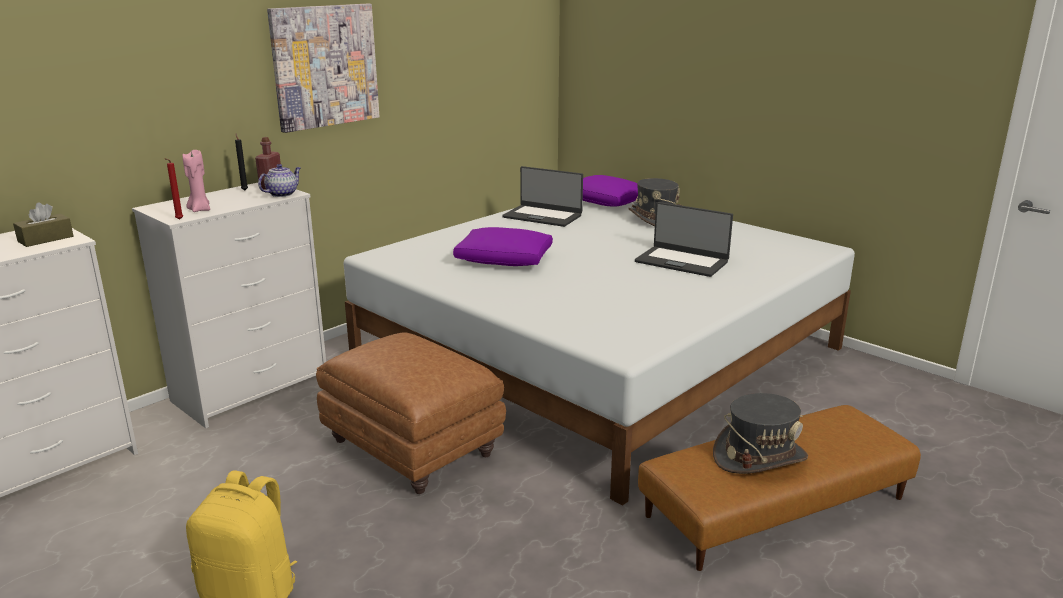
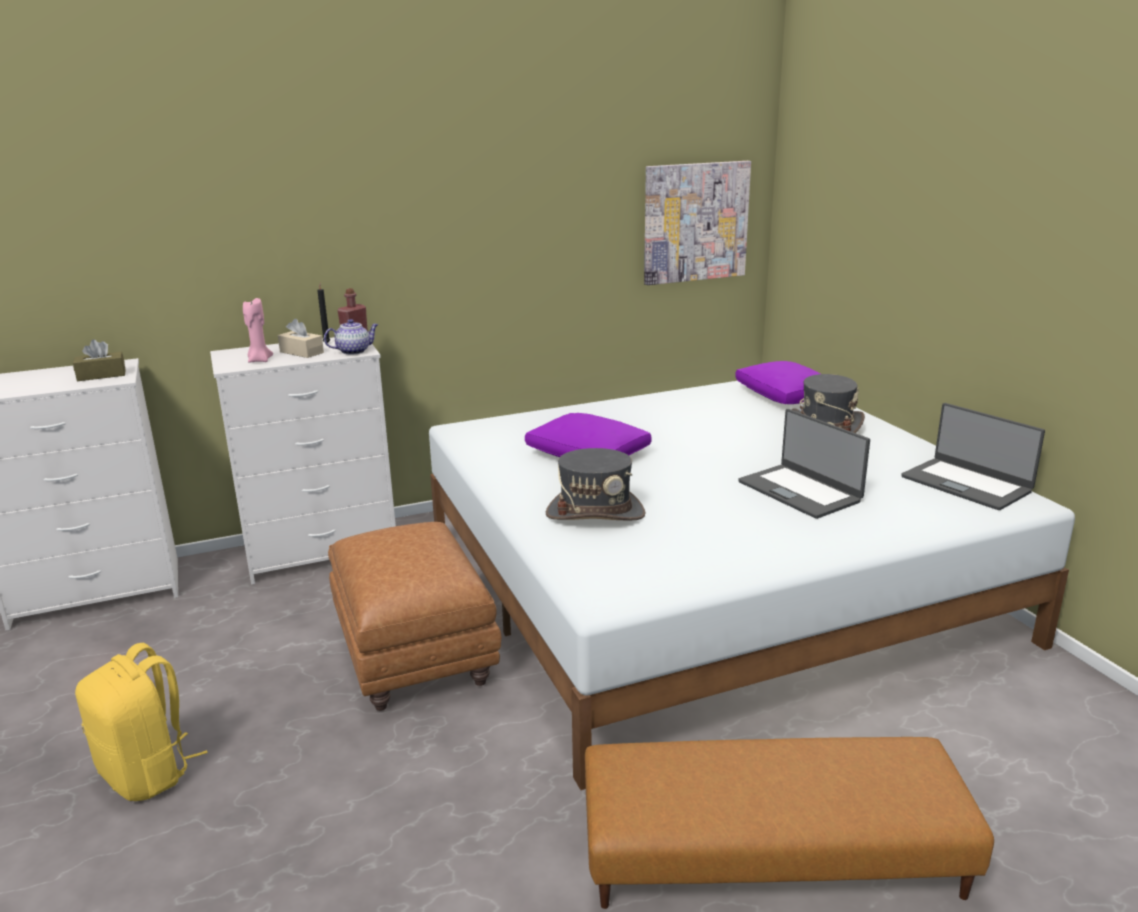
camera: 25 degrees right, 0 degrees up
(178, 220) = (228, 369): red candle -> none
(232, 199) = (301, 352): none -> beige tissue box
(325, 66) = (440, 214): picture -> picture (695, 222)
(542, 216) = (689, 405): laptop -> laptop (966, 484)
(759, 457) = (736, 781): grey hat -> grey hat (595, 513)

